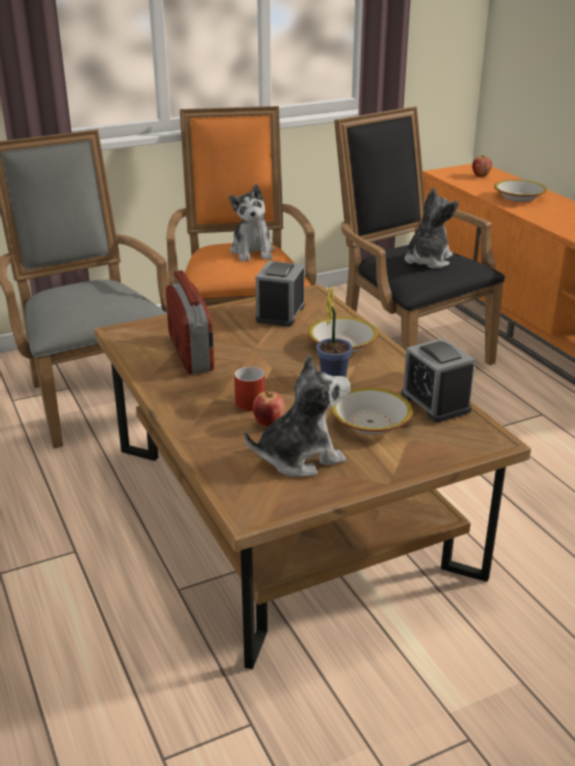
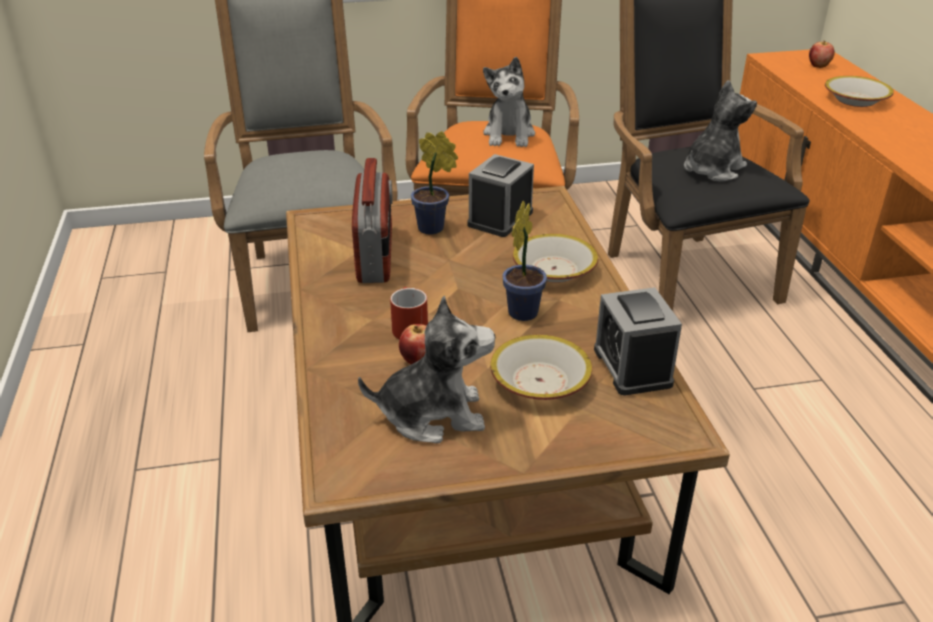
camera: 15 degrees right, 5 degrees up
(230, 327) = (434, 229): none -> potted plant

